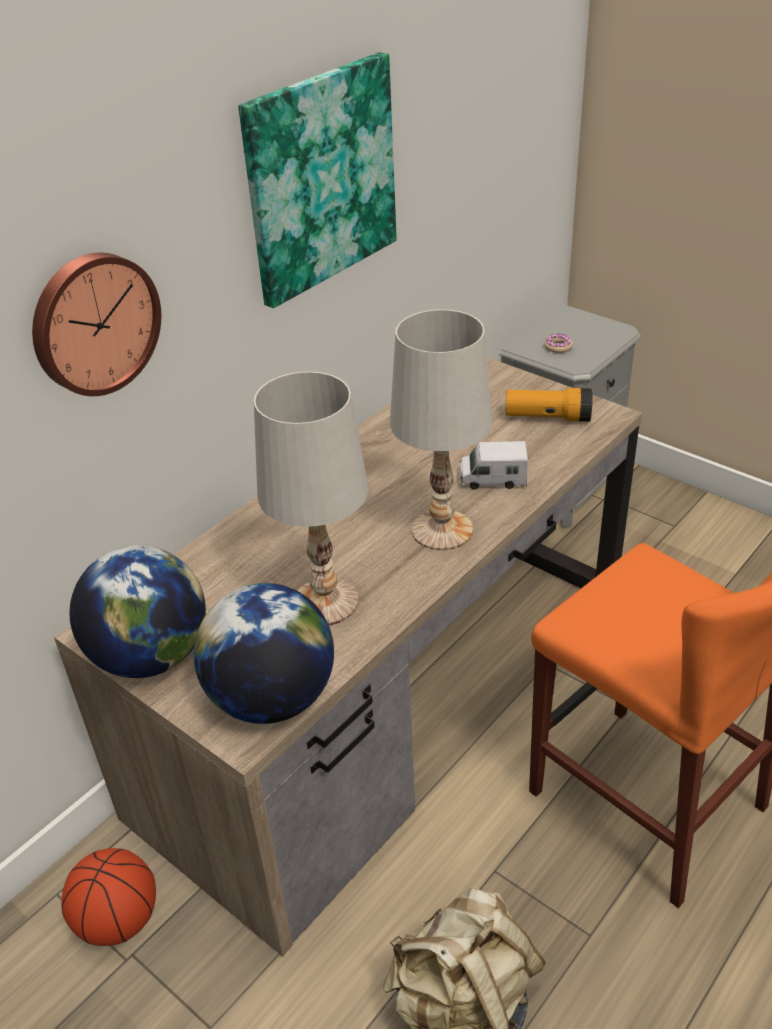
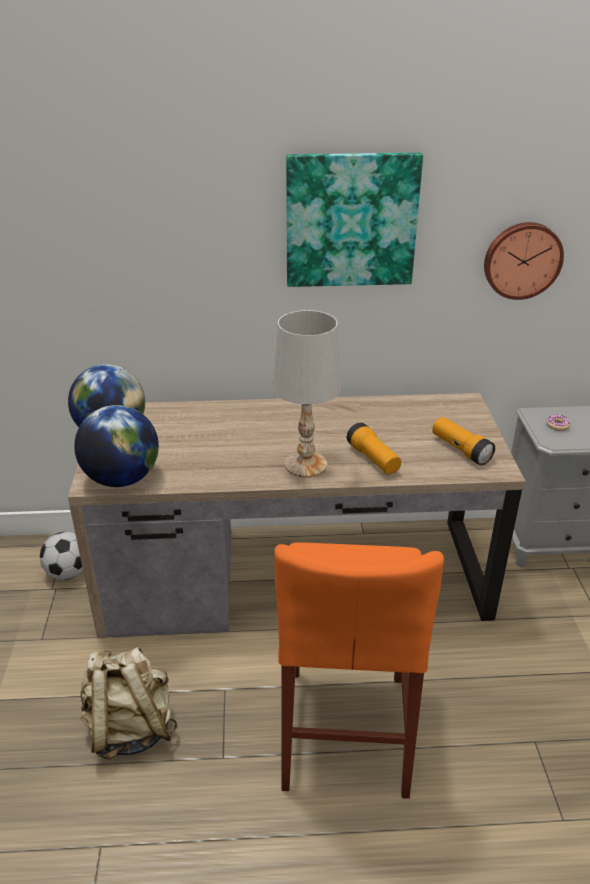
camera: 45 degrees right, 5 degrees down
(94, 323) = (159, 245): wall clock -> wall clock (522, 260)
(119, 921) = (68, 572): basketball -> football
(326, 602) = (204, 459): white table lamp -> none
(492, 479) = (373, 459): toy truck -> flashlight

